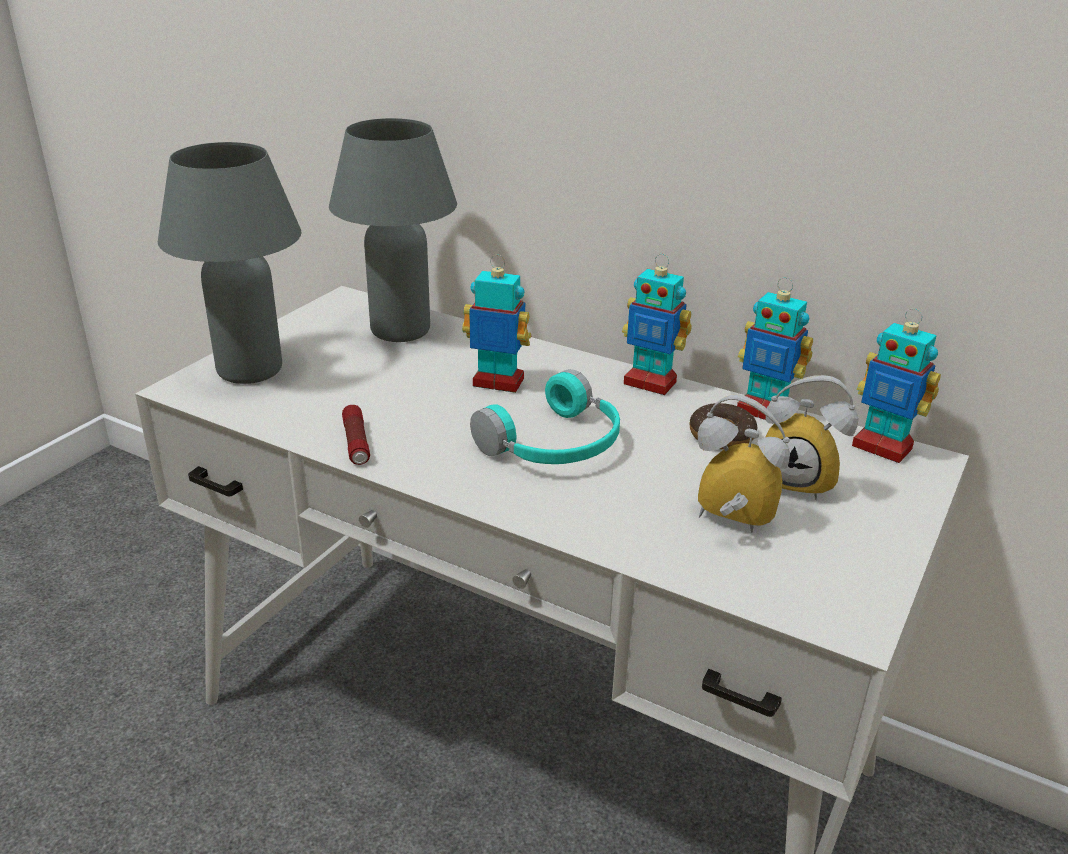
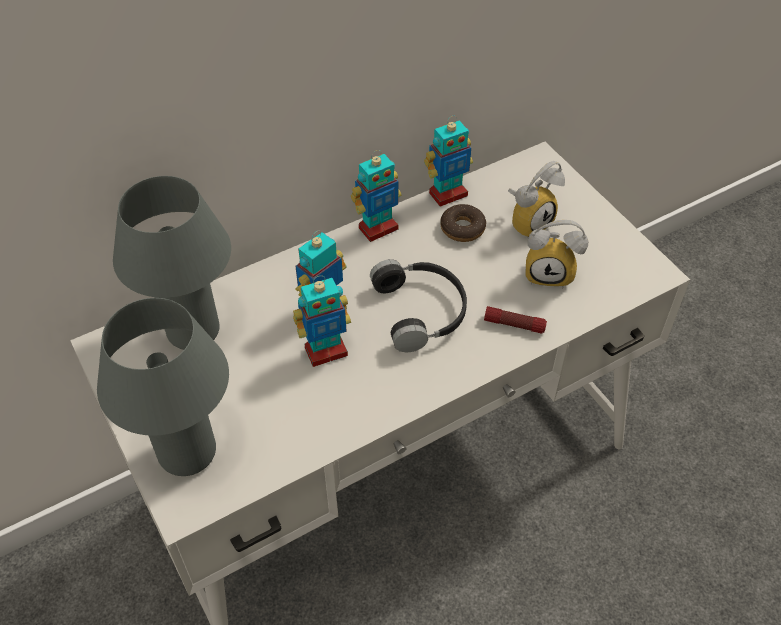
camera: 60 degrees left, 20 degrees up
(356, 443) = (351, 418): flashlight -> flashlight (514, 324)
(556, 445) = (422, 310): turquoise headphones -> black headphones
(729, 523) = (550, 273): alarm clock -> alarm clock turned 135 degrees counterclockwise
(882, 447) = (517, 168): toy robot -> toy robot (325, 351)

